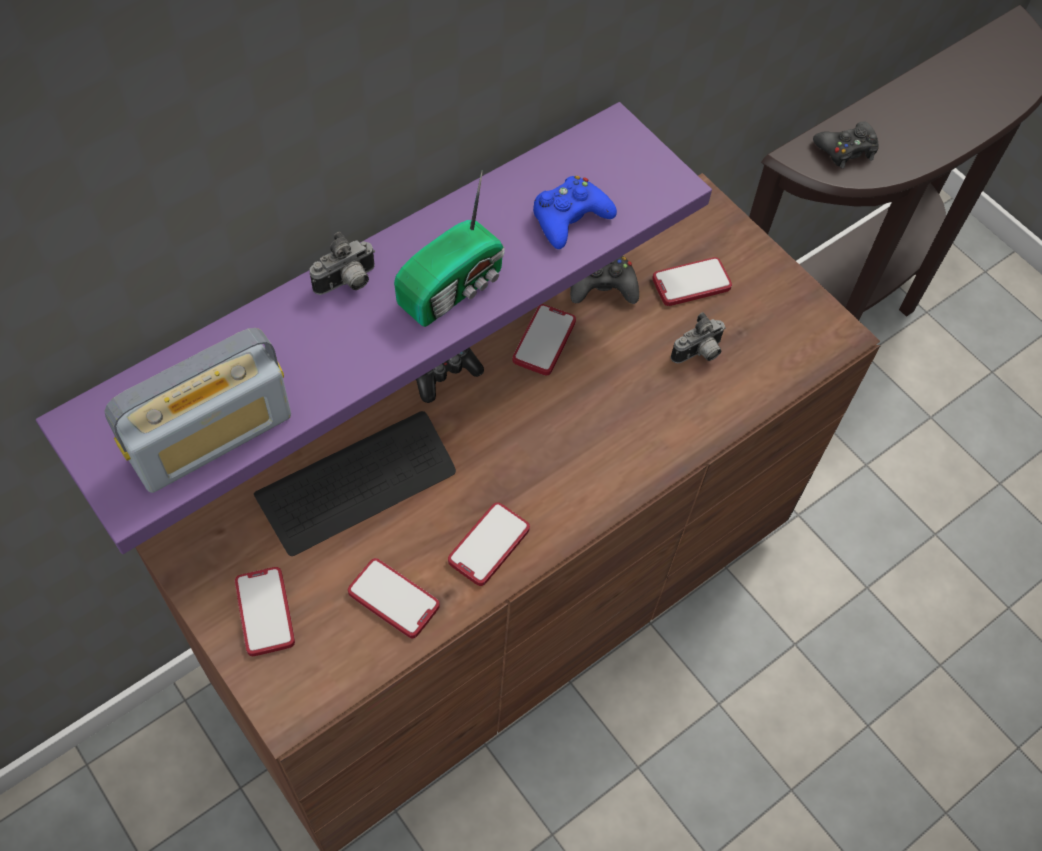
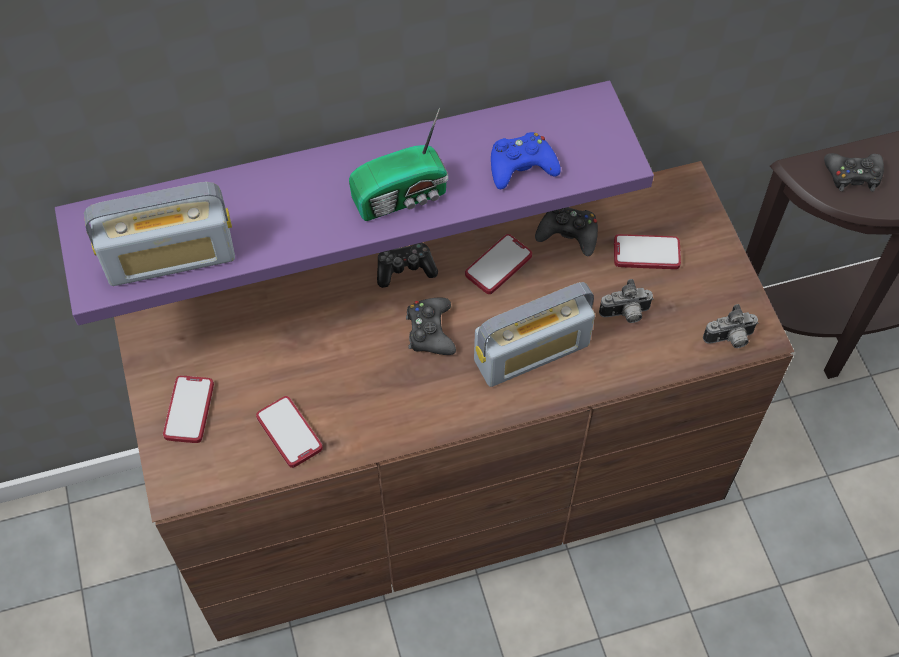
camera: 25 degrees right, 0 degrees up
(347, 283) = (322, 170): camera -> camera (729, 339)
(357, 485) = (299, 335): keyboard -> none
(489, 545) = (381, 415): phone -> none
(502, 435) = (430, 331): none -> black game controller
(620, 424) = (532, 352): none -> radio

